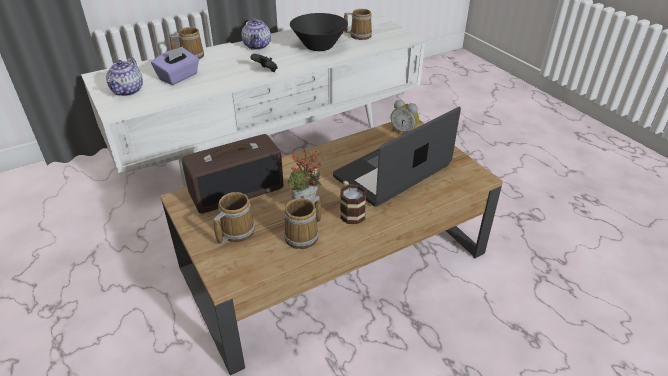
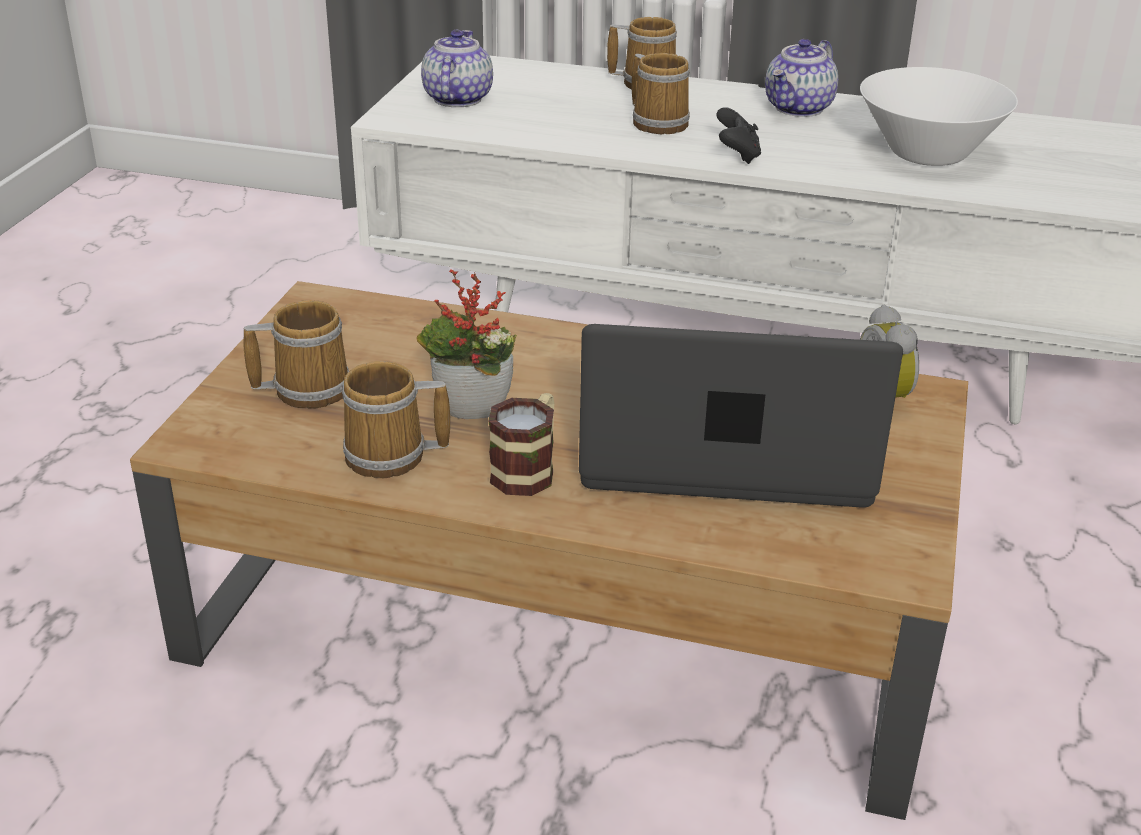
camera: 45 degrees right, 5 degrees down
(128, 91) = (457, 98): teapot -> teapot turned 135 degrees clockwise
(179, 77) = (568, 108): purple tissue box -> none
(237, 190) = (409, 332): radio -> none
(319, 46) = (927, 154): black bowl -> white bowl
(359, 35) = (1065, 166): mug -> mug (659, 122)

